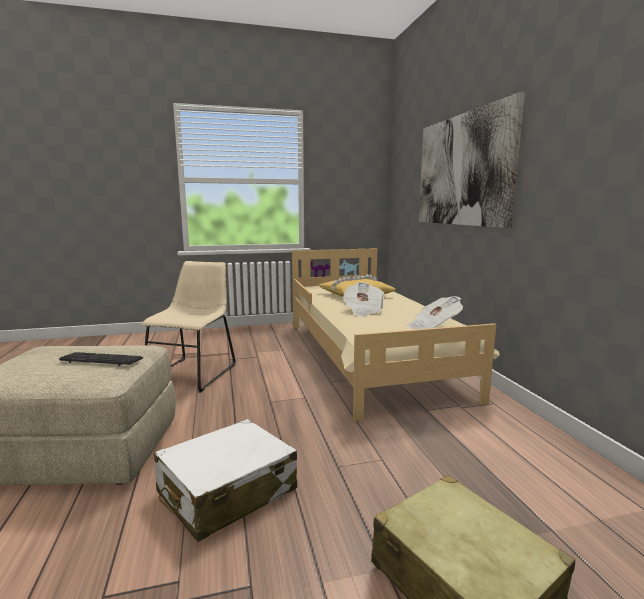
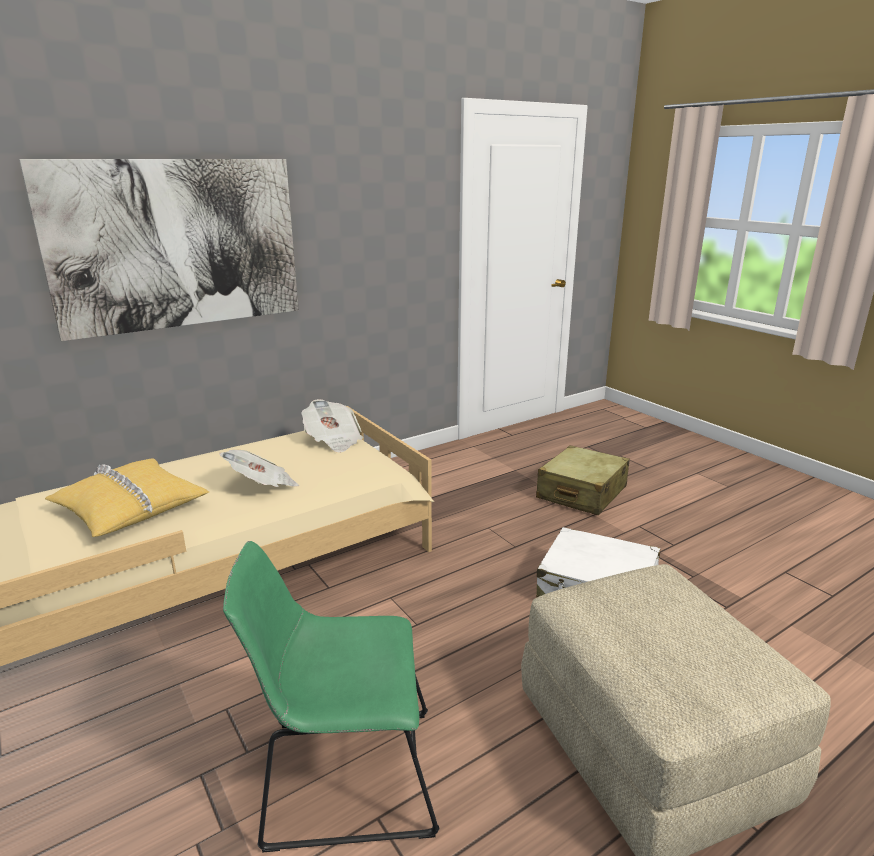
camera: 110 degrees left, 10 degrees up
(101, 360) = (642, 601): keyboard -> none
(193, 372) = (342, 776): beige chair -> green chair

